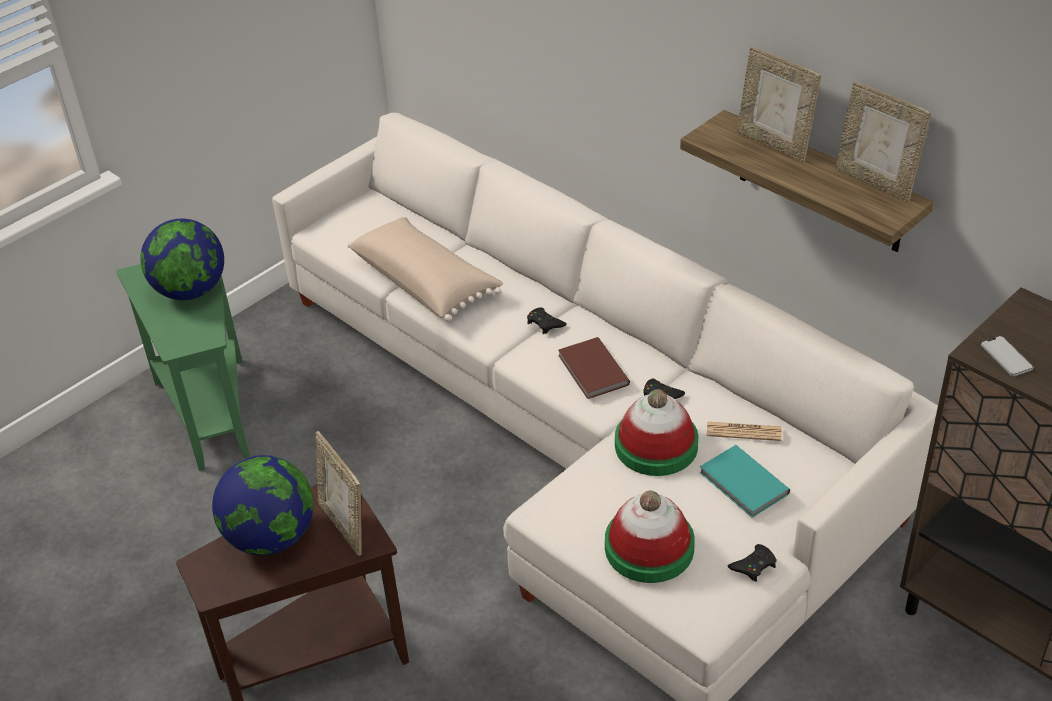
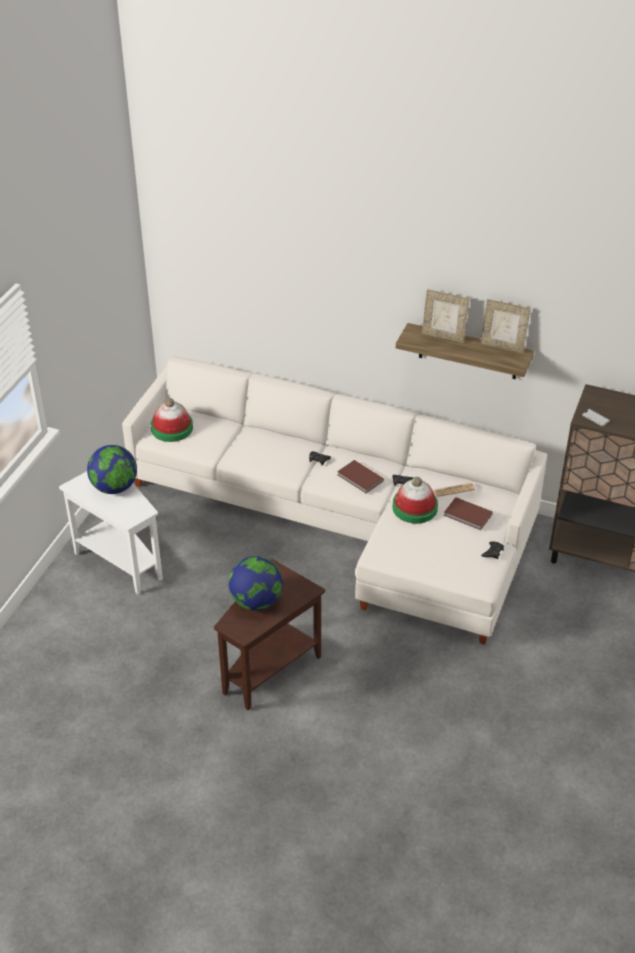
camera: 25 degrees left, 0 degrees up
(210, 410) = (120, 560): green side table -> white side table
(344, 526) = (291, 585): picture frame -> none
(426, 282) = (237, 452): beige pillow -> none
(649, 547) = (439, 557): hat -> hat (172, 428)
(743, 484) = (468, 515): turquoise book -> brown book

